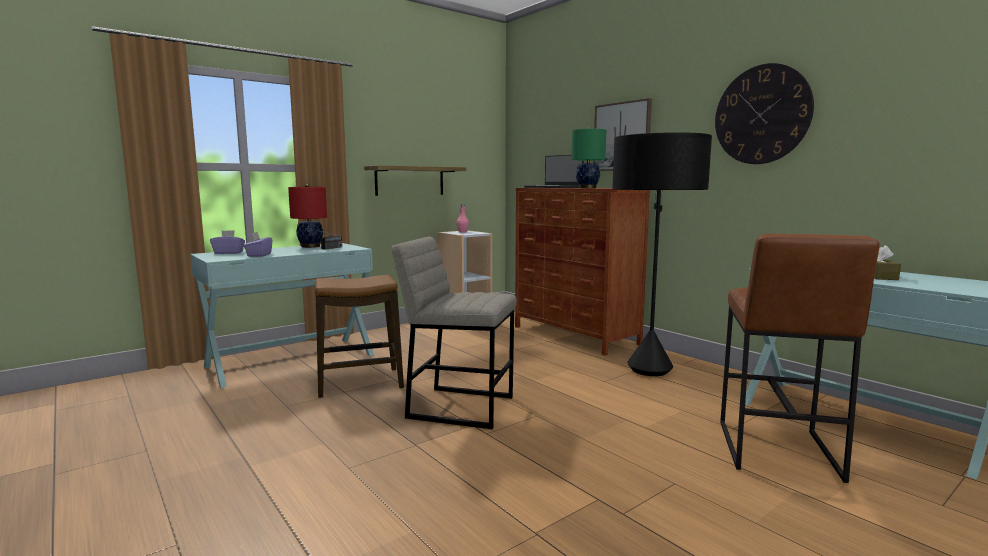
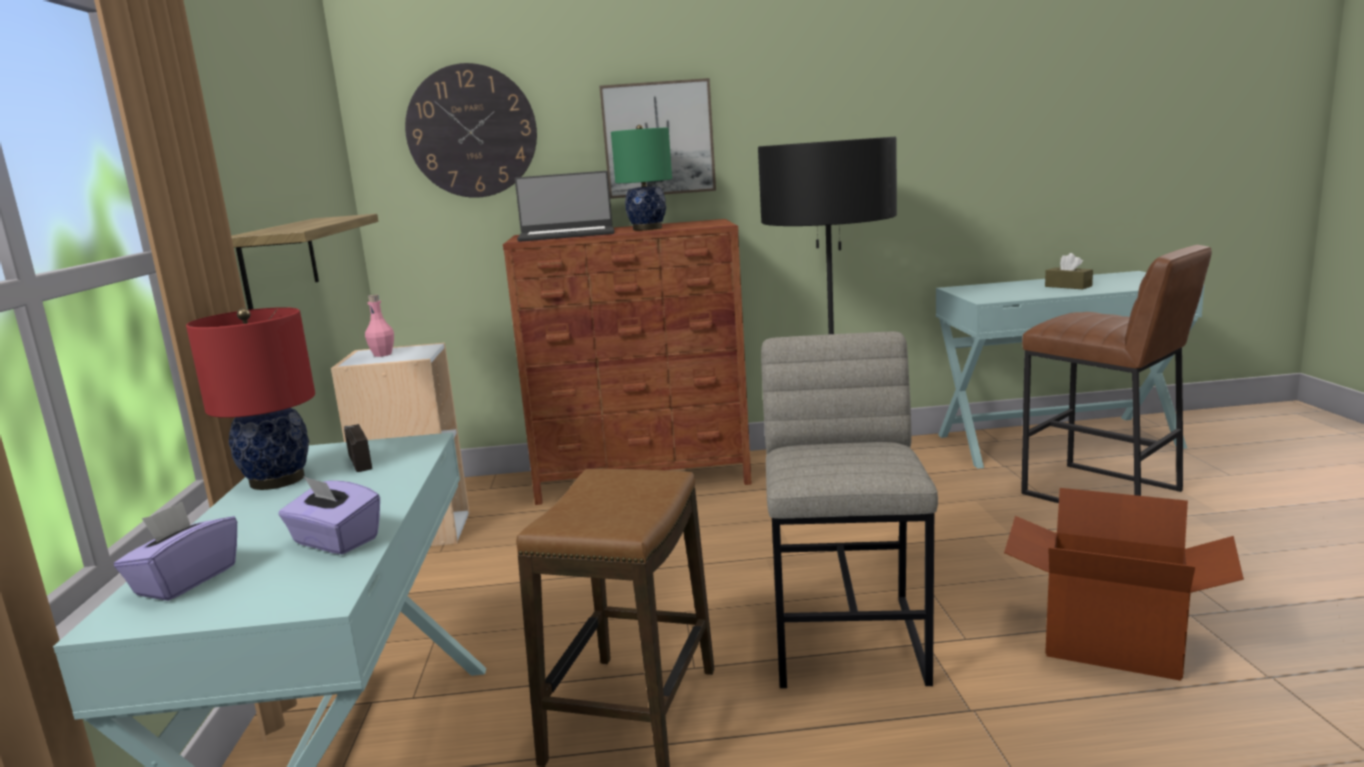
camera: 55 degrees left, 5 degrees up
(458, 407) = (846, 638): grey chair -> grey chair turned 135 degrees clockwise
(525, 474) = (1112, 643): none -> cardboard box
(761, 115) = (881, 109): wall clock -> wall clock (471, 131)

